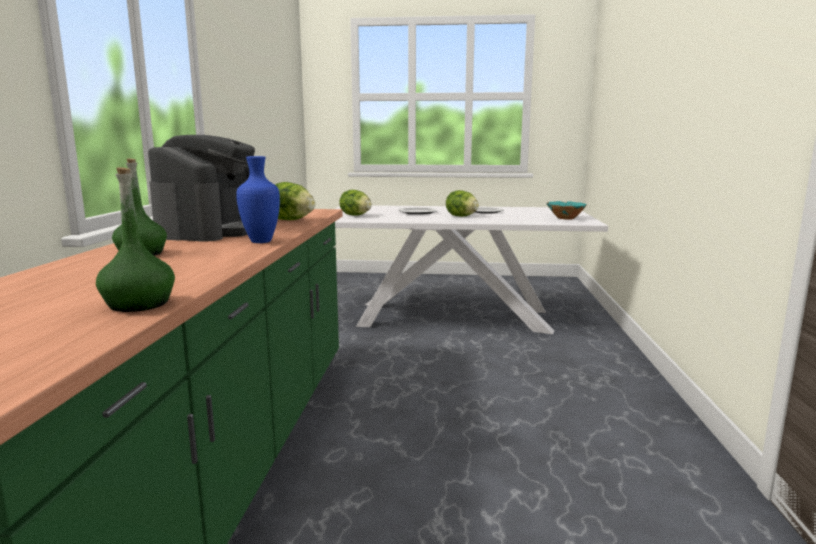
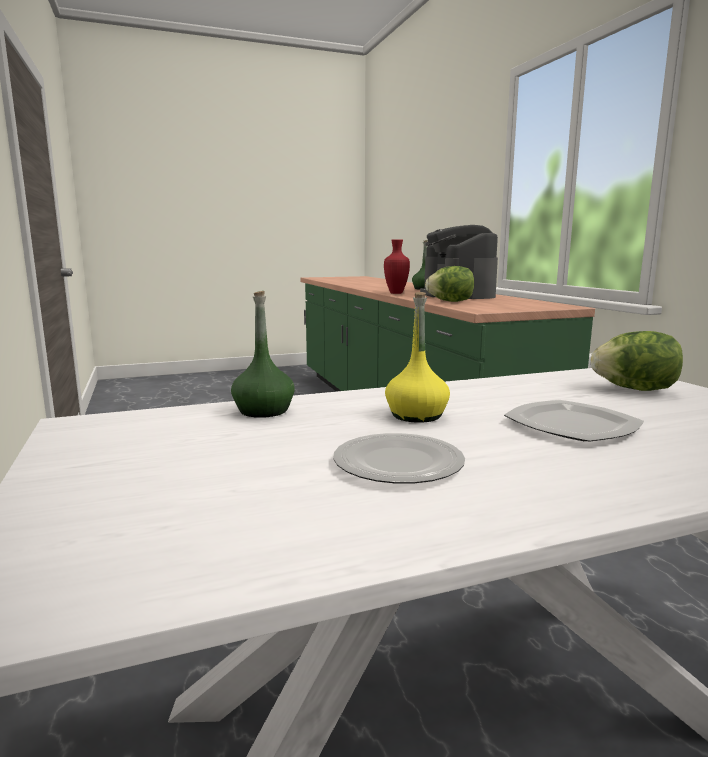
camera: 155 degrees right, 0 degrees up
(139, 304) = (351, 284): green bottle -> green bottle (263, 411)
(260, 241) = (397, 293): blue vase -> red vase
(461, 216) = (416, 415): lettuce -> yellow bottle
(565, 218) = (124, 443): turquoise bowl -> none

